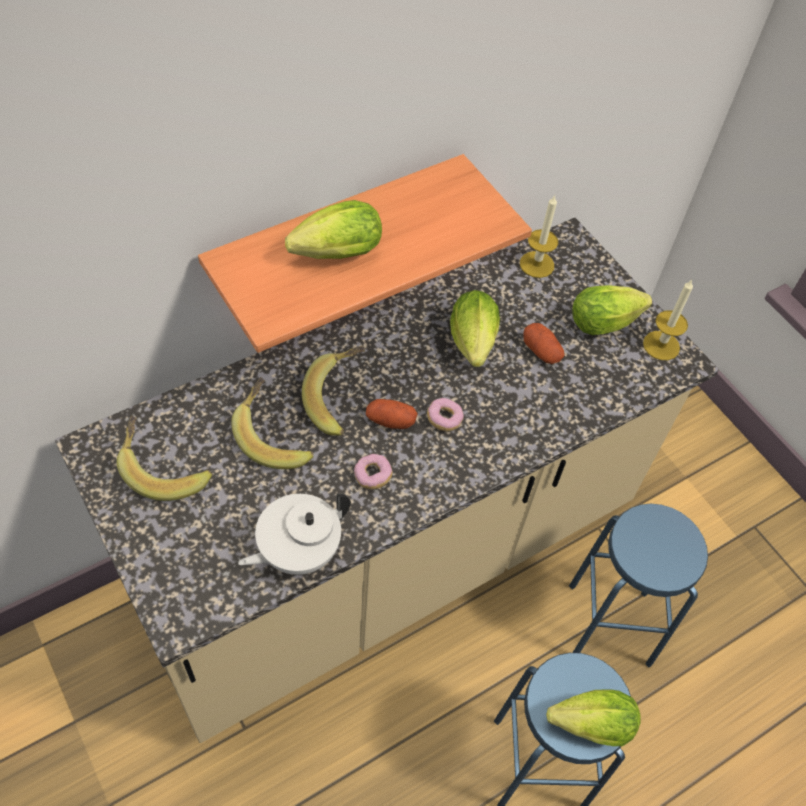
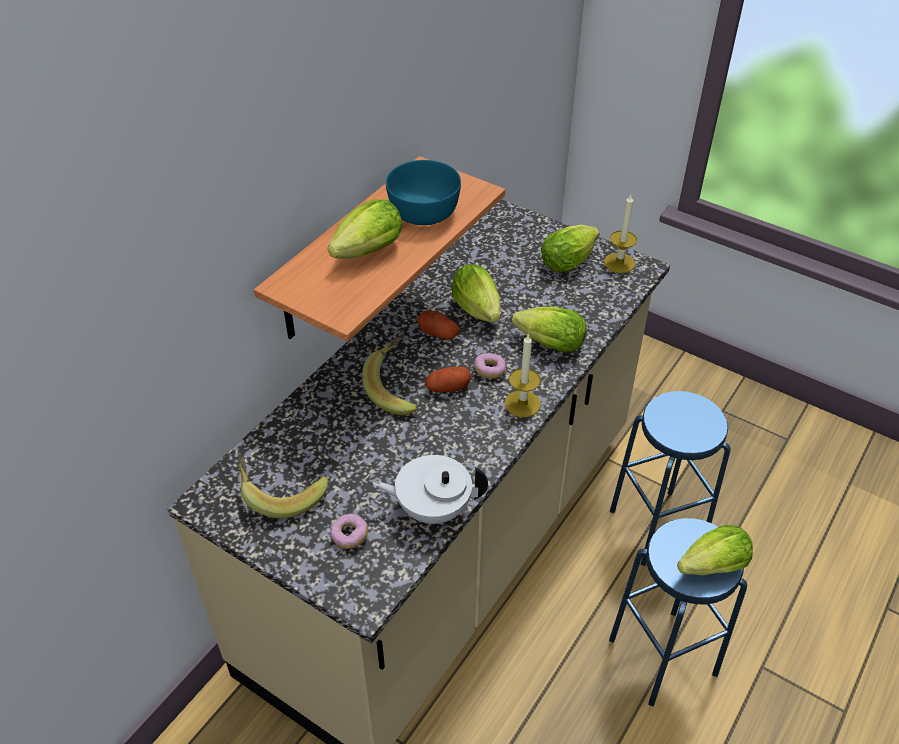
camera: 20 degrees left, 10 degrees down
(275, 436) = (361, 433): banana -> none
(298, 550) = (432, 508): white teapot -> white teapot turned 60 degrees clockwise
(372, 476) = (458, 431): donut -> donut (349, 536)
(424, 226) = (423, 212): none -> turquoise bowl
(522, 411) = (546, 343): none -> lettuce
(537, 264) = (492, 240): candle -> candle (522, 403)
(541, 351) = (534, 297): potato -> potato (438, 333)

